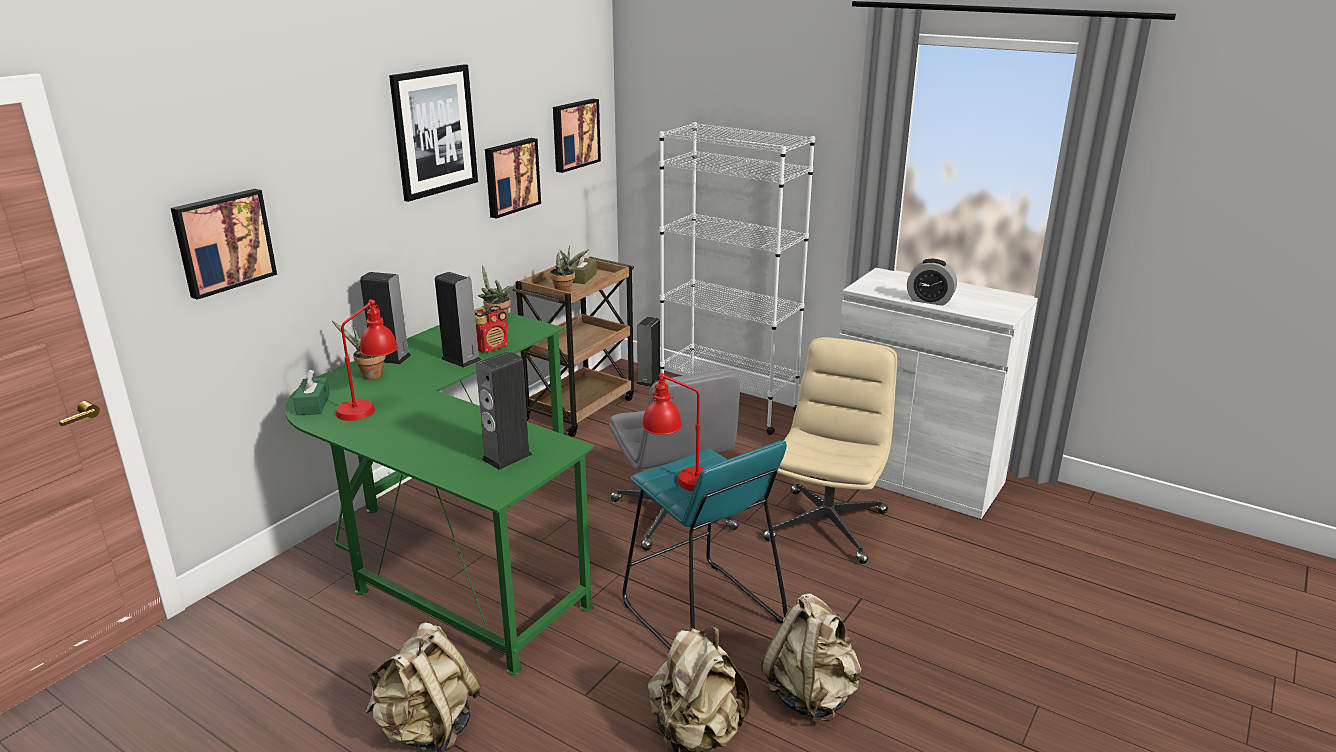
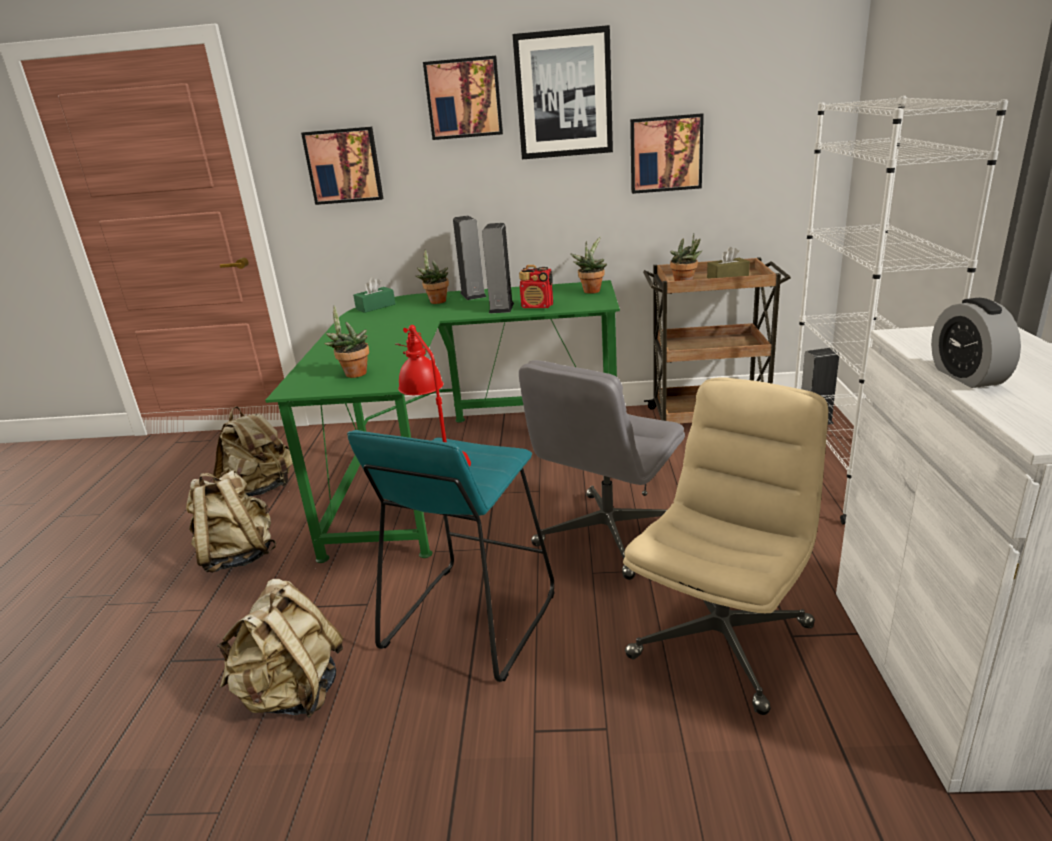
camera: 60 degrees right, 0 degrees up
(371, 406) = (390, 317): red table lamp -> none
(507, 457) = (353, 373): speaker -> potted plant
(574, 134) = (776, 116): picture -> picture (464, 98)
(811, 694) = (396, 755): beige backpack -> beige backpack (261, 490)
(826, 525) = (721, 639): beige office chair -> beige office chair turned 45 degrees counterclockwise

